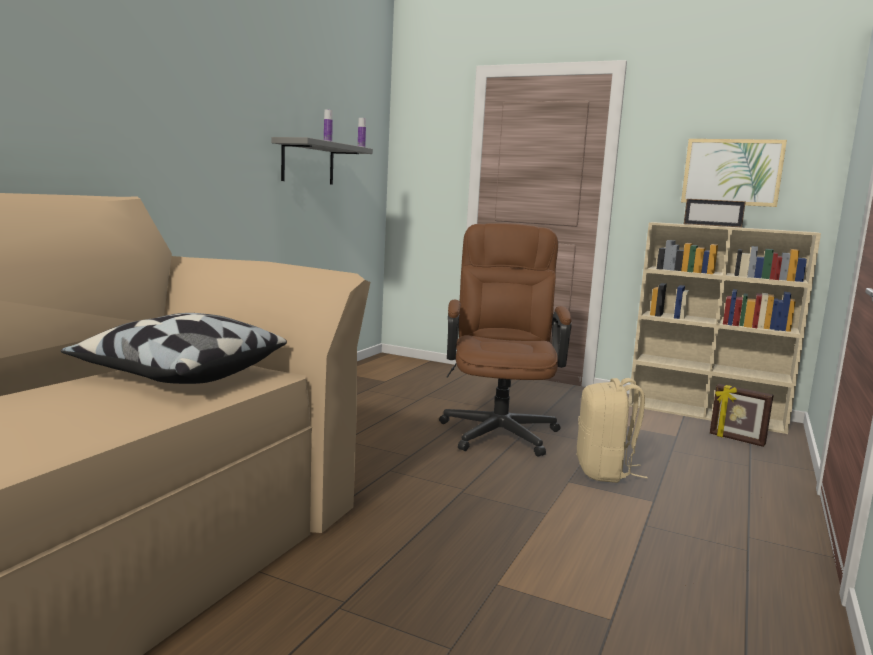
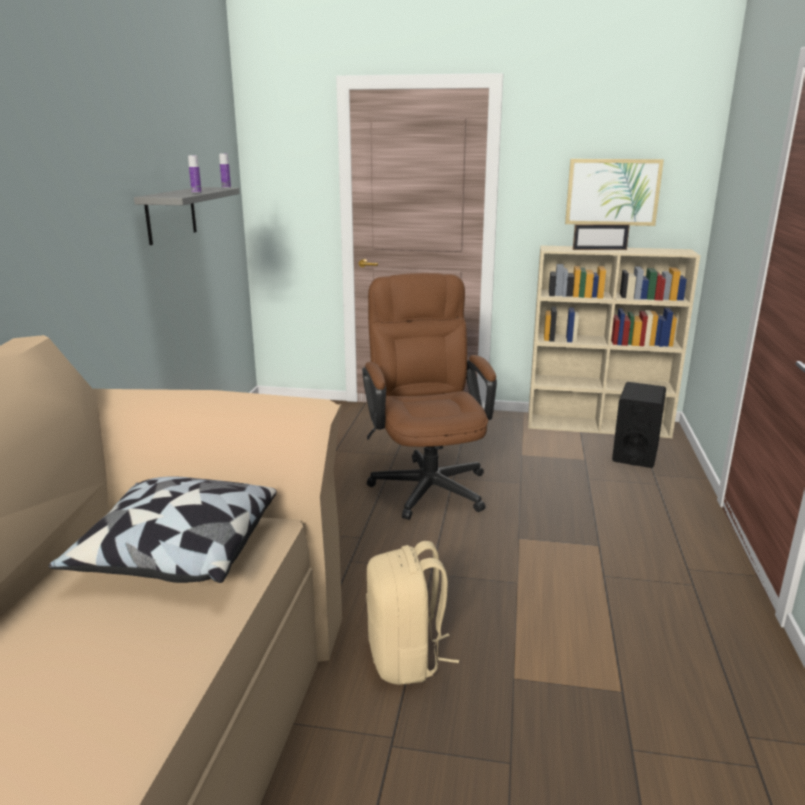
camera: 15 degrees left, 10 degrees up
(604, 471) = (544, 518): beige backpack -> beige backpack (406, 658)
(736, 440) = (635, 454): picture frame -> black speaker

